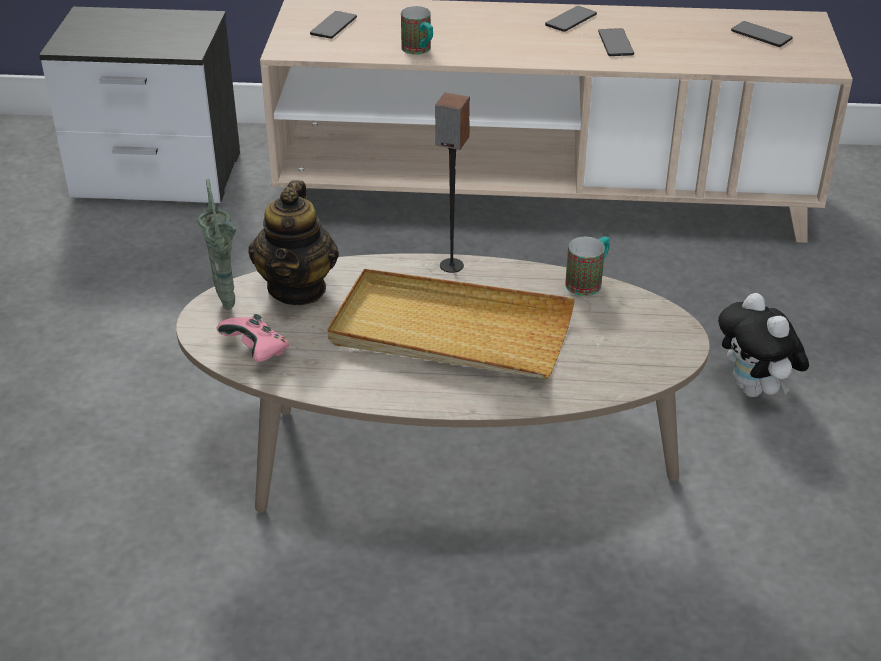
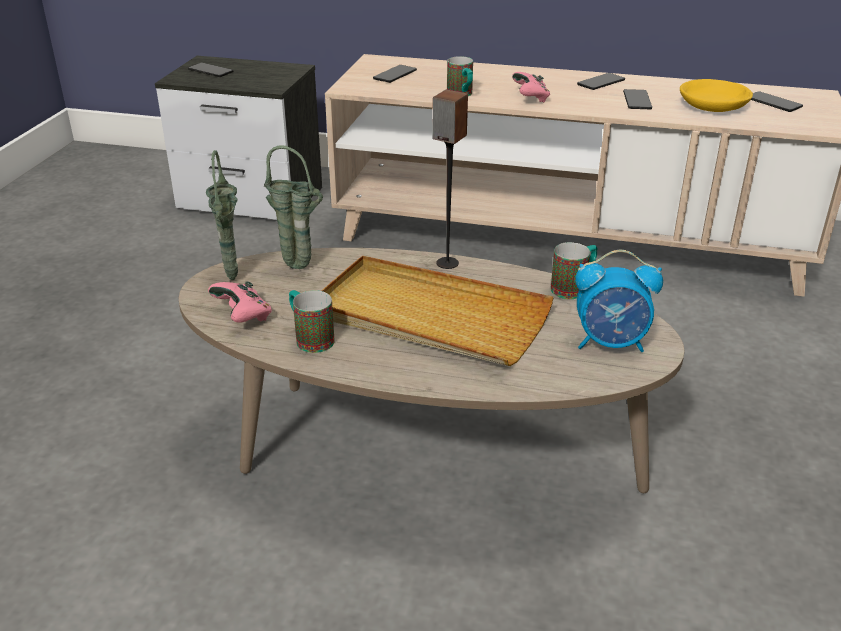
camera: 10 degrees right, 5 degrees down
(101, 30) = (210, 71): none -> phone
(297, 288) = (301, 268): teapot -> green vase
(336, 369) = (310, 338): none -> mug
(498, 49) = (530, 98): none -> pink game controller
(638, 341) = (611, 343): none -> alarm clock
(699, 45) = (714, 106): none -> yellow bowl
(755, 390) = (737, 418): plush toy -> none

